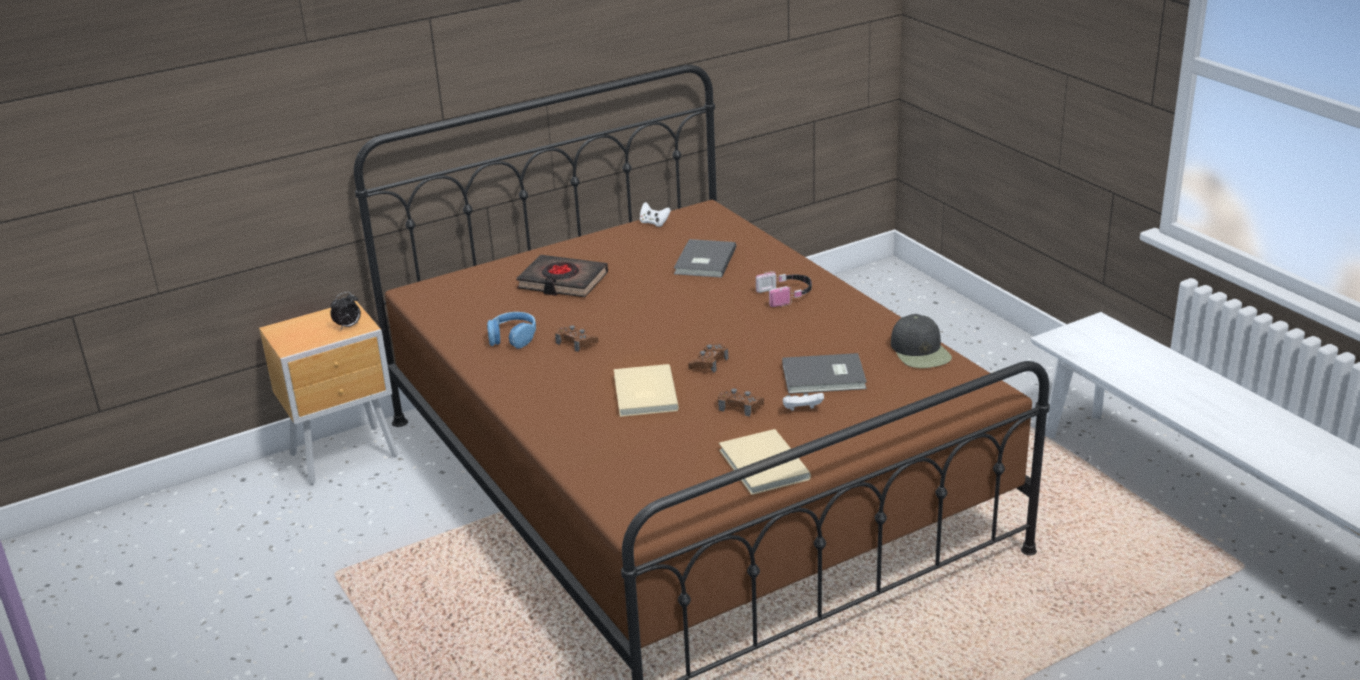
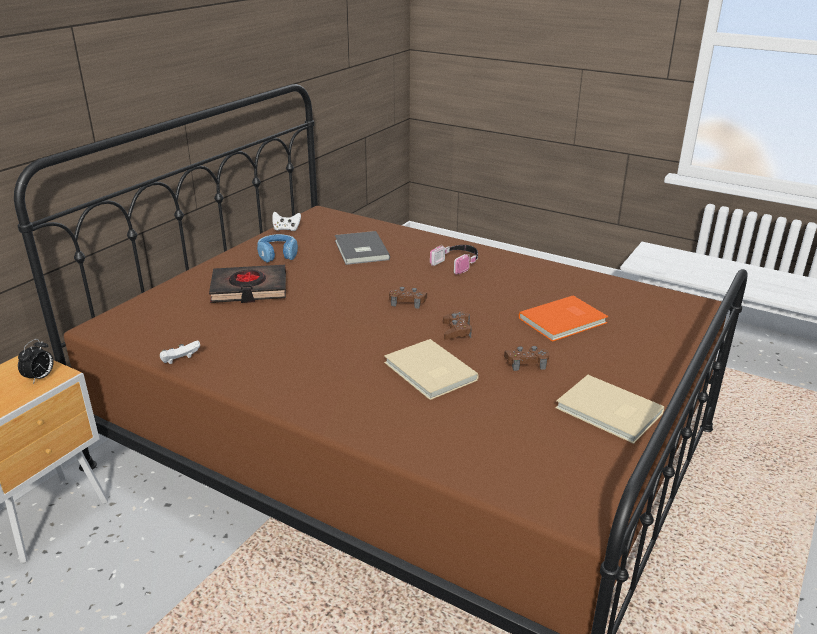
camera: 30 degrees left, 0 degrees up
(513, 337) = (246, 349): blue headphones -> blue headphones (278, 254)
(576, 342) = (315, 339): brown game controller -> brown game controller (407, 302)
(802, 410) = (580, 353): white game controller -> white game controller (180, 361)
(825, 377) = (565, 321): grey book -> orange book
(920, 351) = (609, 285): black cap -> none

